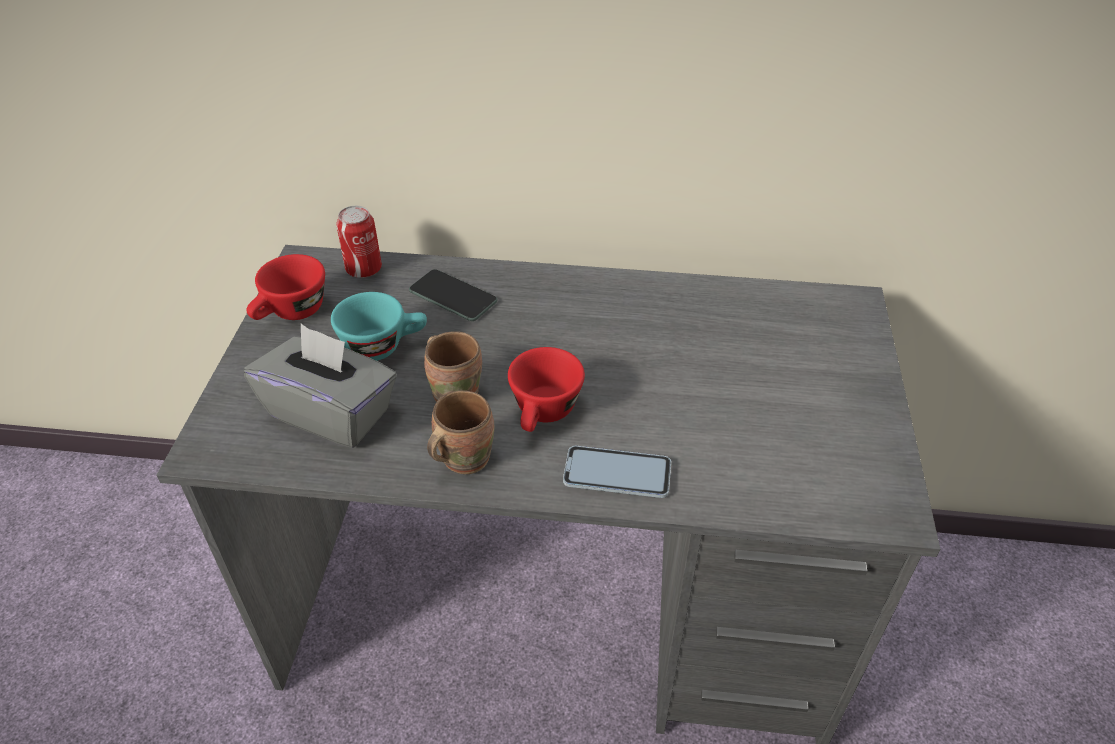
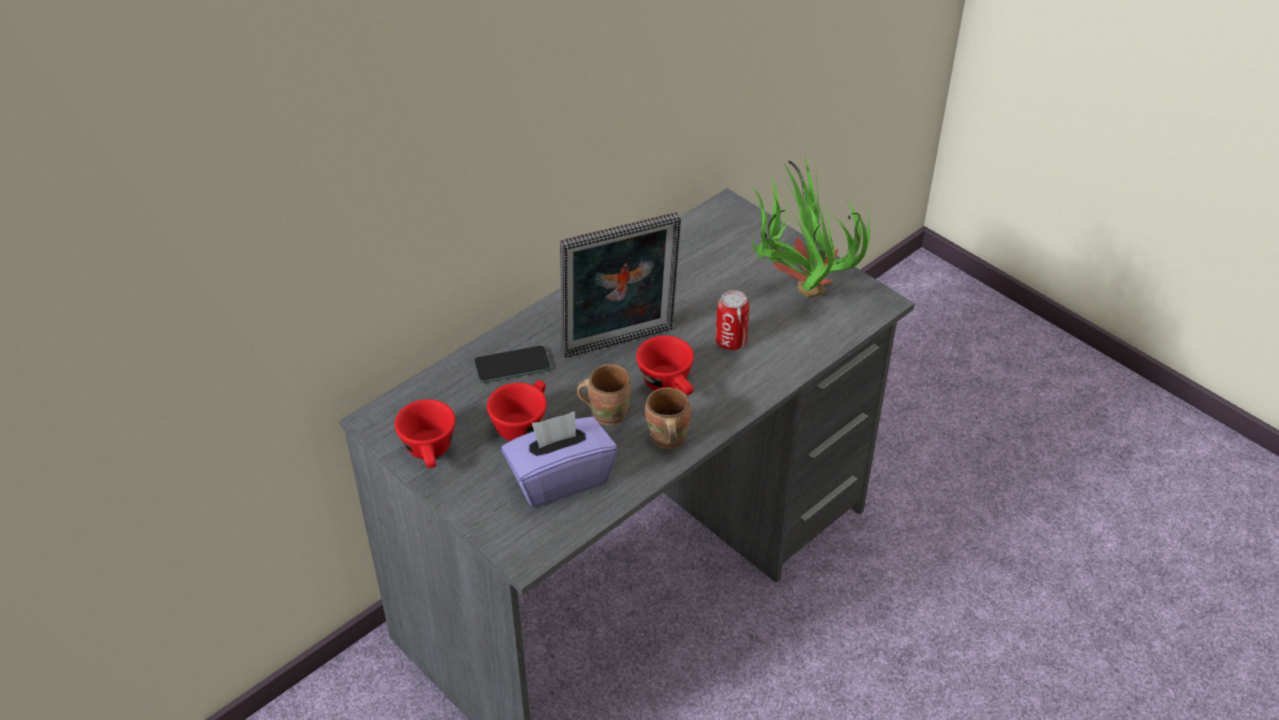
camera: 50 degrees left, 0 degrees up
(332, 412) = (560, 478): grey tissue box -> purple tissue box
(364, 269) = (426, 393): can -> can (731, 341)
(384, 345) = (522, 423): turquoise cup -> red cup
(559, 346) = (620, 345): none -> picture frame
(617, 473) = (748, 383): phone -> none
(806, 429) = (795, 292): none -> potted plant

